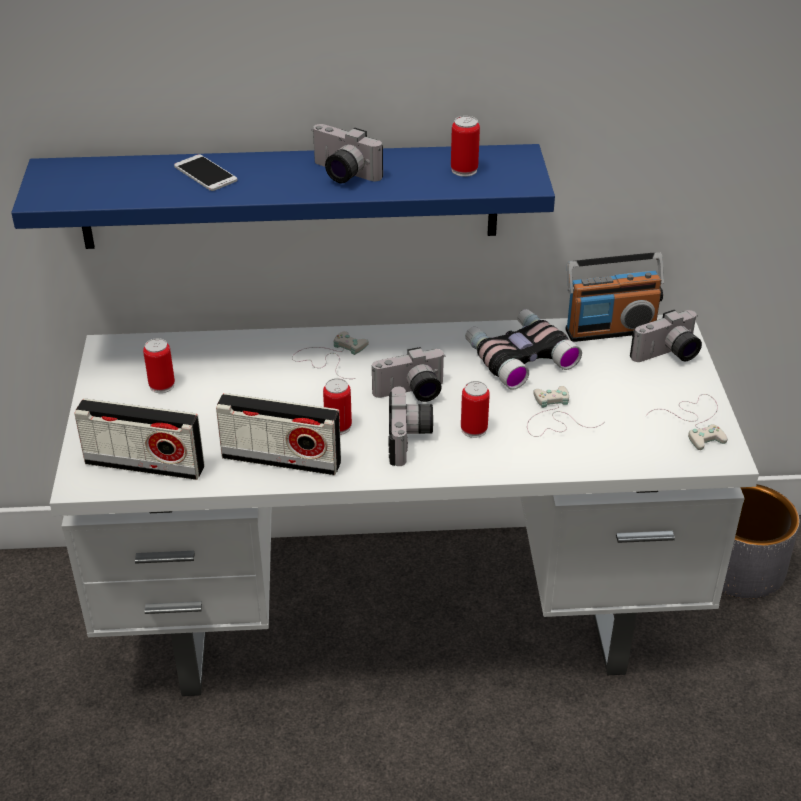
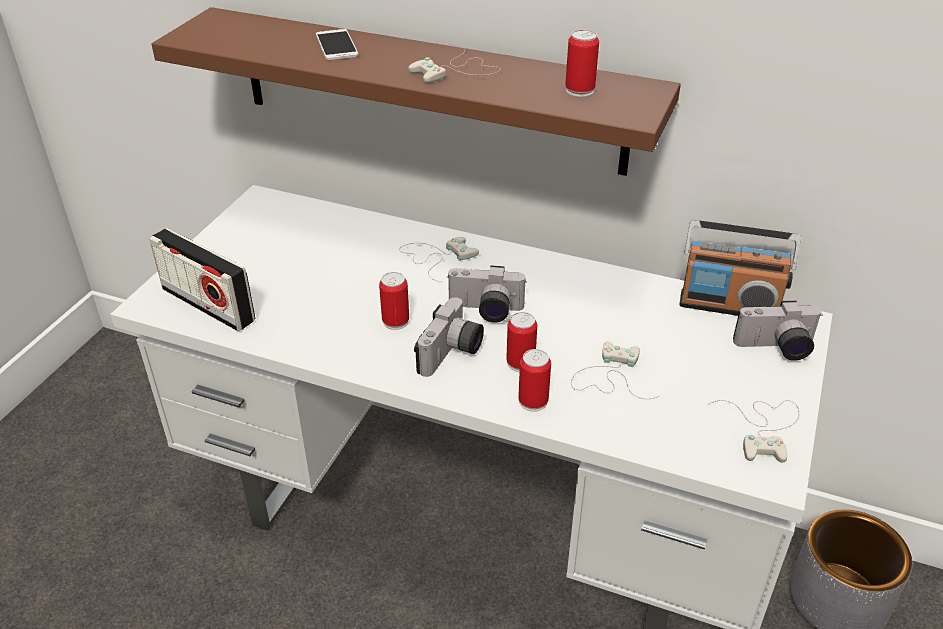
camera: 25 degrees right, 0 degrees up
(162, 385) = (276, 241): can -> can (533, 401)
(281, 459) = (323, 336): radio -> none
(289, 196) = (428, 90): blue shelf -> brown shelf
(341, 174) = (456, 70): camera -> white game controller
(519, 356) = (615, 305): binoculars -> none

